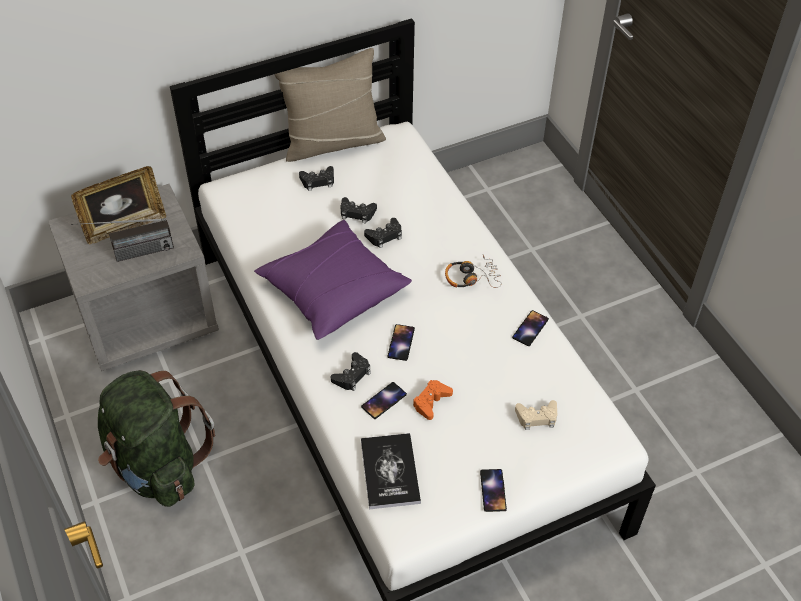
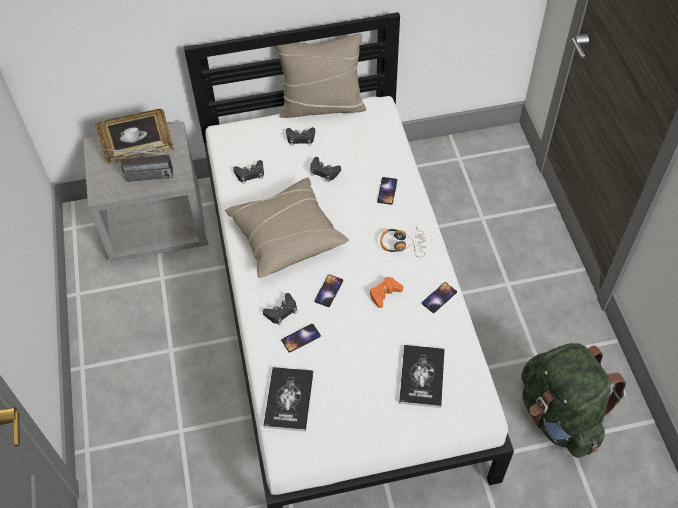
camera: 15 degrees right, 5 degrees up
(157, 465) = (135, 347): green backpack -> green backpack (559, 415)
(333, 291) = (286, 236): purple pillow -> beige pillow
(384, 236) = (341, 195): black game controller -> black game controller (250, 174)
(431, 402) = (339, 346): orange game controller -> orange game controller (384, 293)
(493, 490) = (367, 432): phone -> phone (387, 191)
(537, 417) = (422, 376): beige game controller -> book

